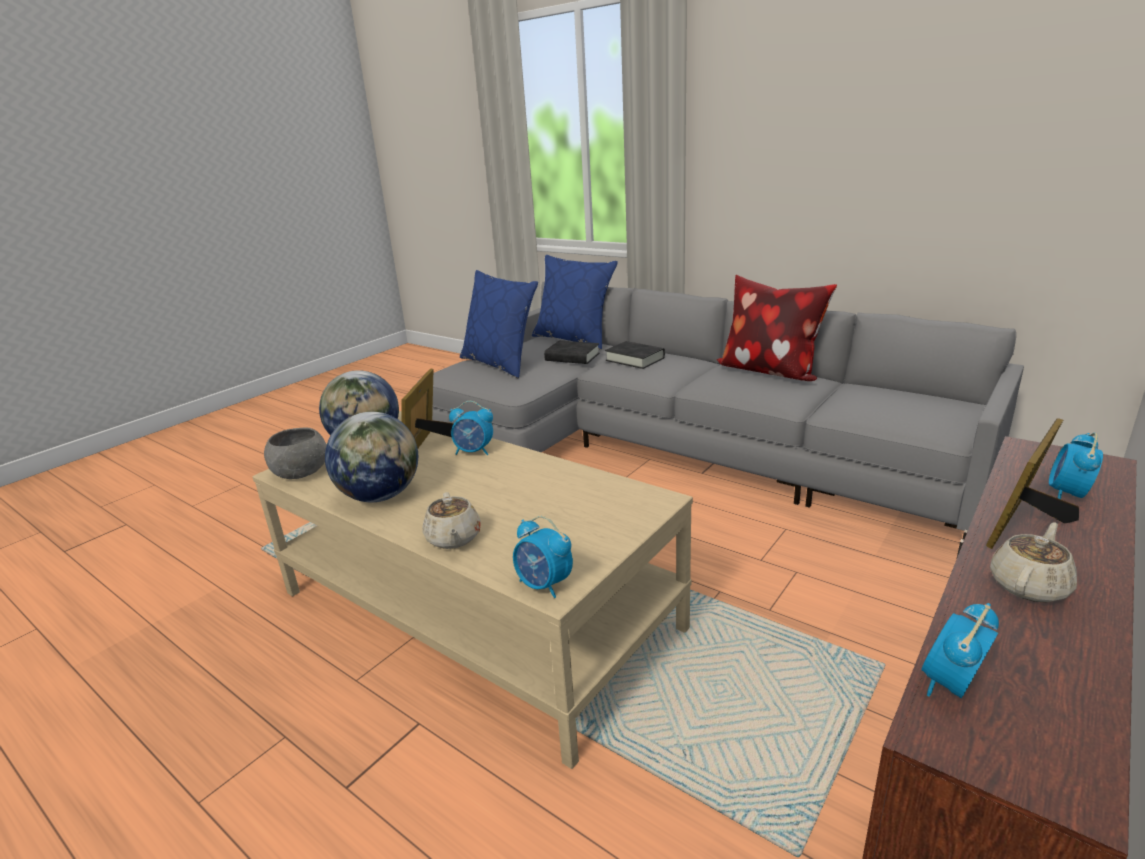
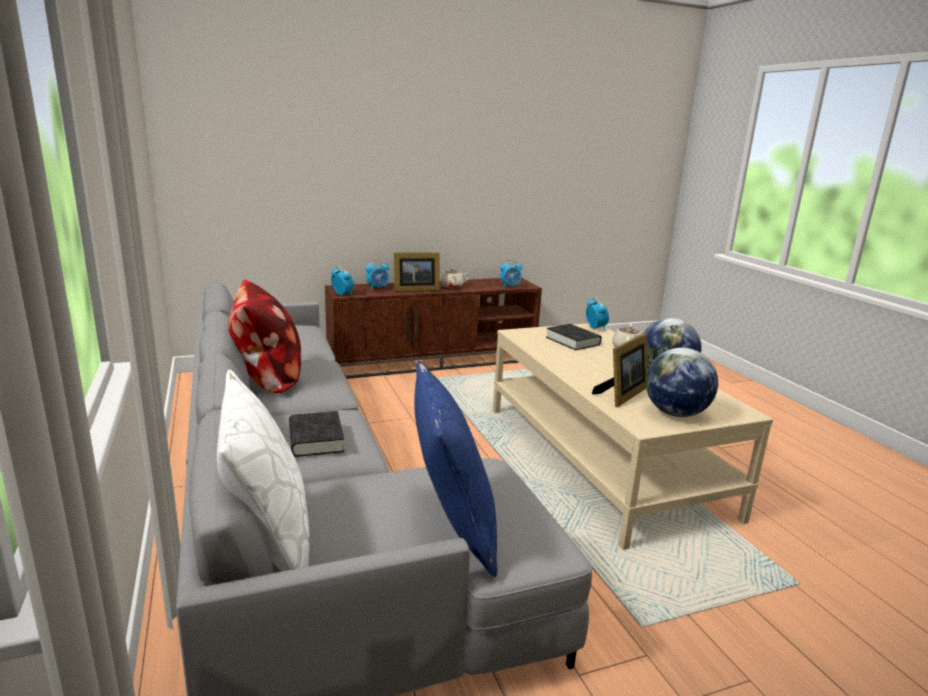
camera: 150 degrees left, 5 degrees down
(301, 473) = (729, 407): grey bowl -> none
(474, 452) = (590, 380): alarm clock -> alarm clock (343, 294)
(572, 357) = (353, 488): black book -> black book (572, 341)
(574, 339) = (269, 540): blue pillow -> white pillow

